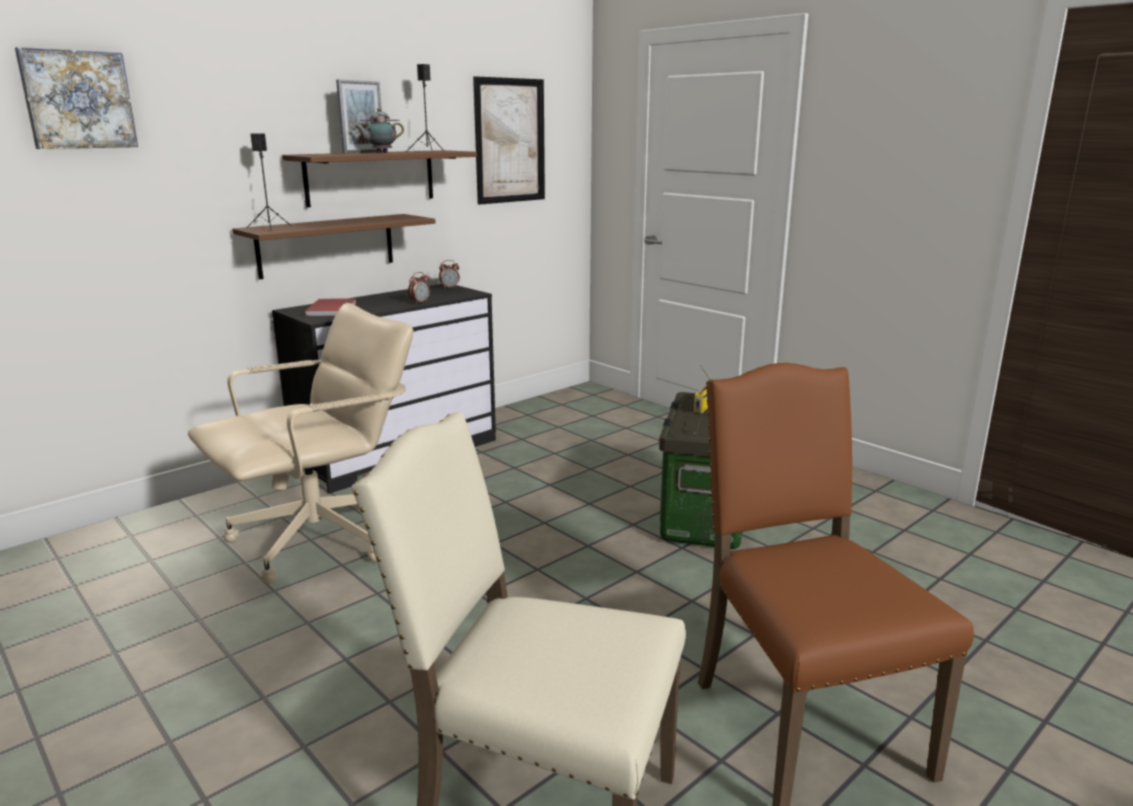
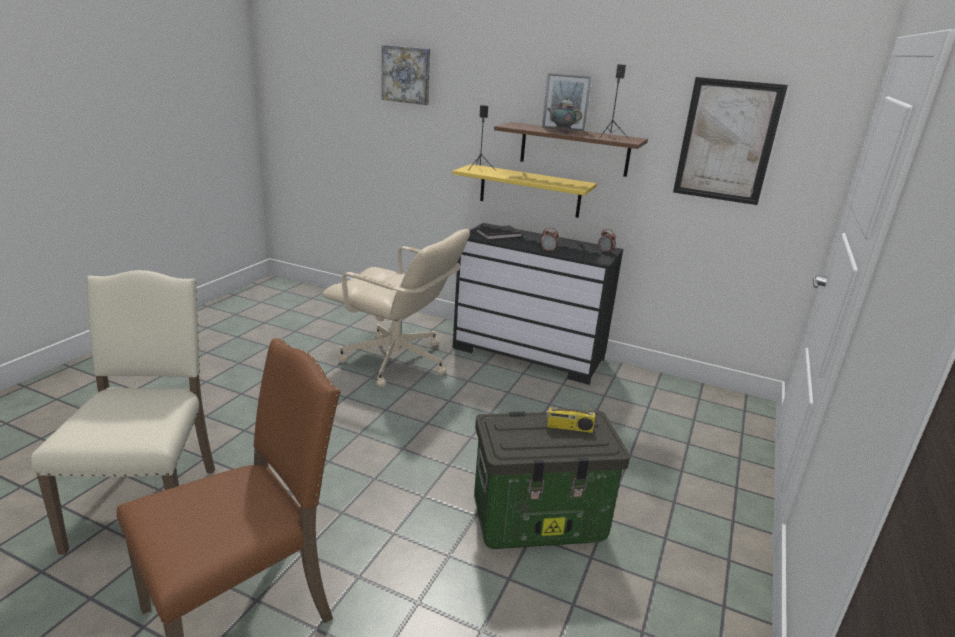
camera: 65 degrees right, 5 degrees up
(326, 245) = (529, 191): brown shelf -> yellow shelf
(334, 310) = (499, 234): red book -> black book

